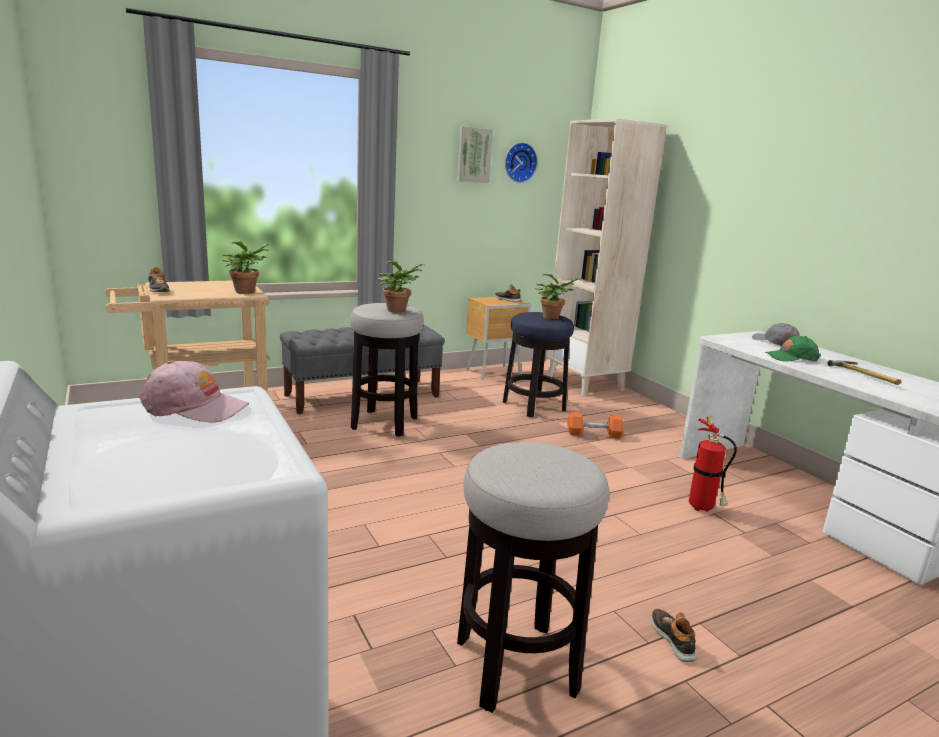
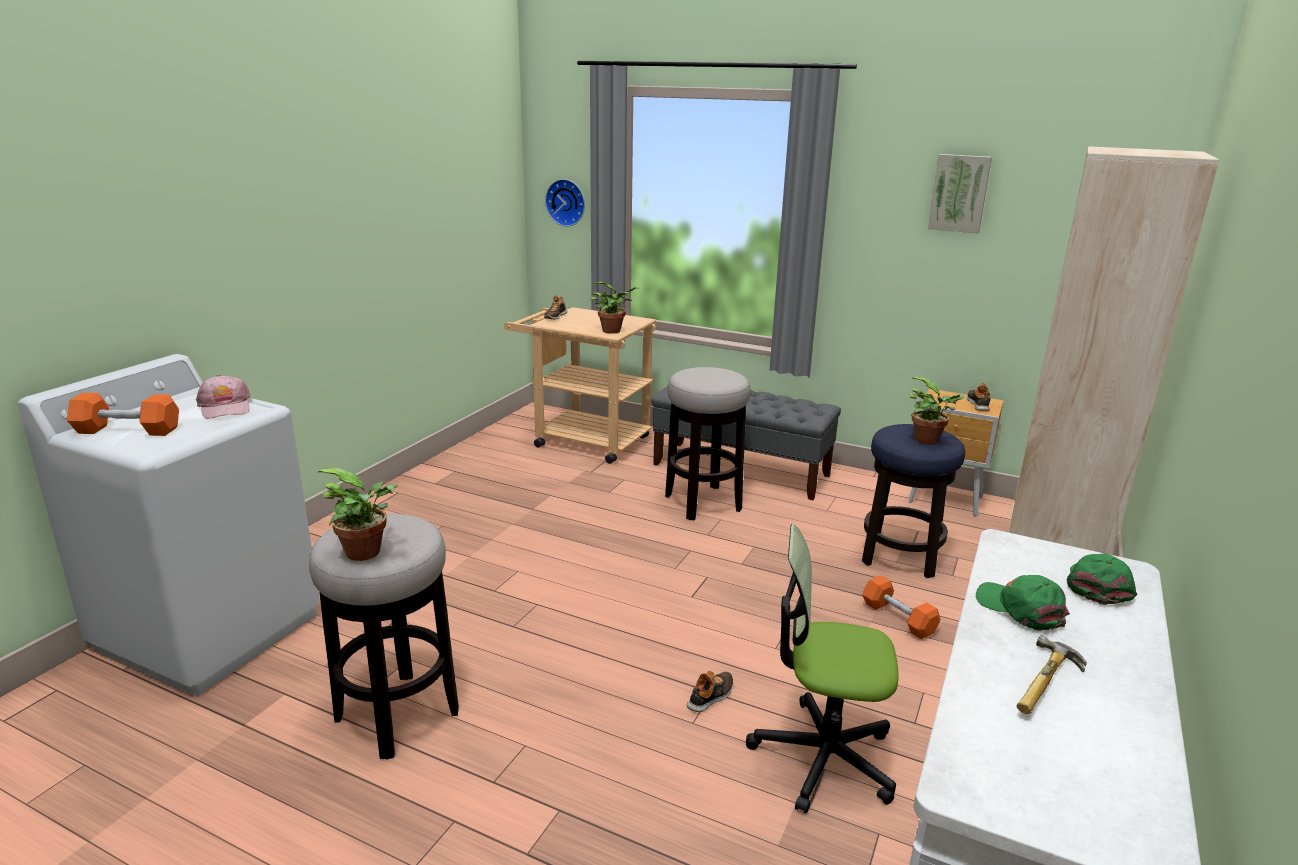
camera: 55 degrees right, 5 degrees up
(157, 470) = (127, 430): none -> orange dumbbell
(398, 310) = (708, 381): potted plant -> potted plant (368, 552)
(519, 162) = (1043, 205): wall clock -> wall clock (566, 202)
(673, 639) = (512, 797): shoe -> shoe (711, 696)
(703, 509) = (823, 757): fire extinguisher -> office chair
(775, 342) = (1098, 585): grey cap -> green cap

